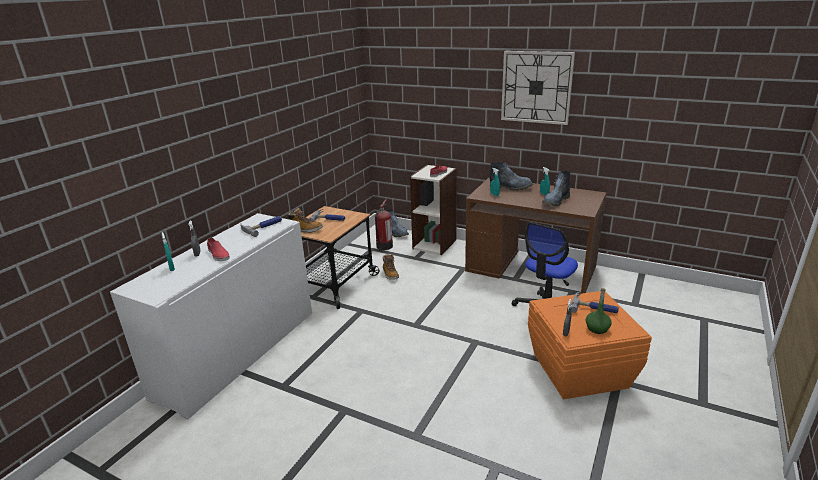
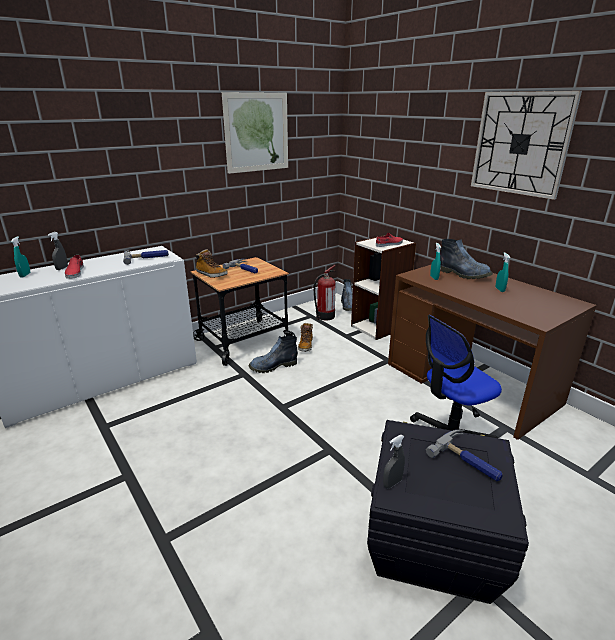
camera: 25 degrees right, 0 degrees up
(311, 94) = (257, 132): none -> picture
(555, 201) = (507, 301): boot -> boot (272, 366)
(578, 370) = (432, 541): orange storage box -> black storage box
(597, 328) = (445, 494): green bottle -> none

